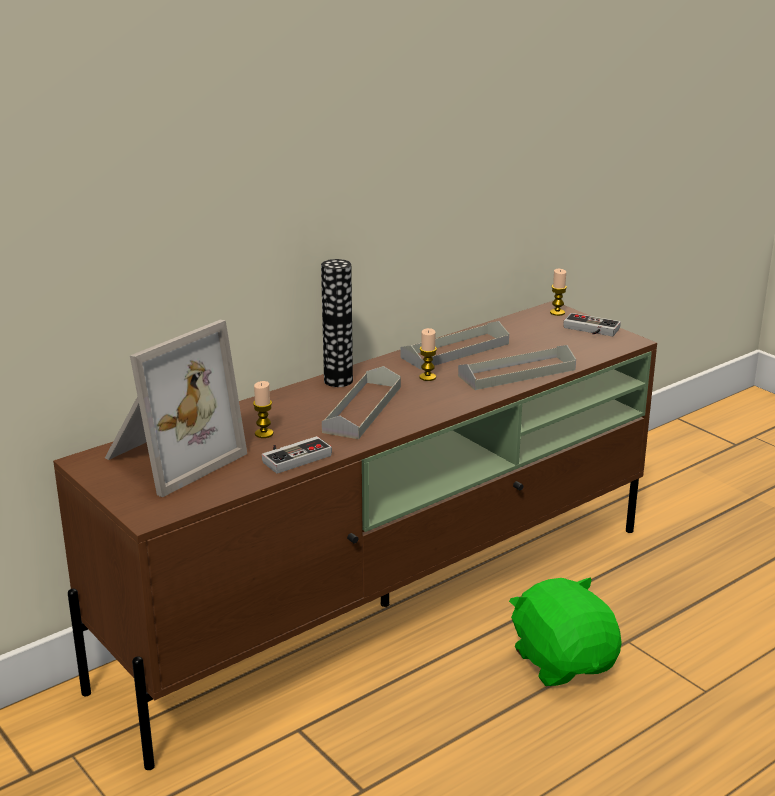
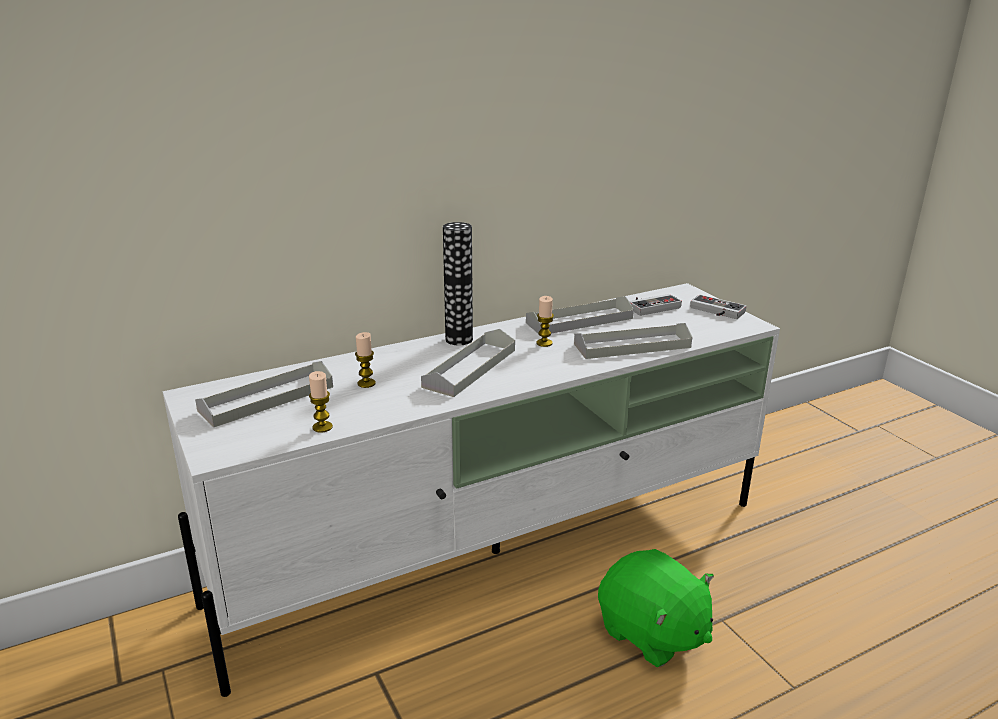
camera: 10 degrees right, 0 degrees up
(169, 458) = (267, 398): picture frame -> grey tray
(293, 456) = (383, 408): game controller -> game controller (651, 306)
(389, 603) = (499, 551): brown tv stand -> white tv stand
(557, 312) = (688, 294): candle -> candle (322, 427)
(563, 661) = (652, 633): green plush toy -> green plush toy turned 150 degrees clockwise

